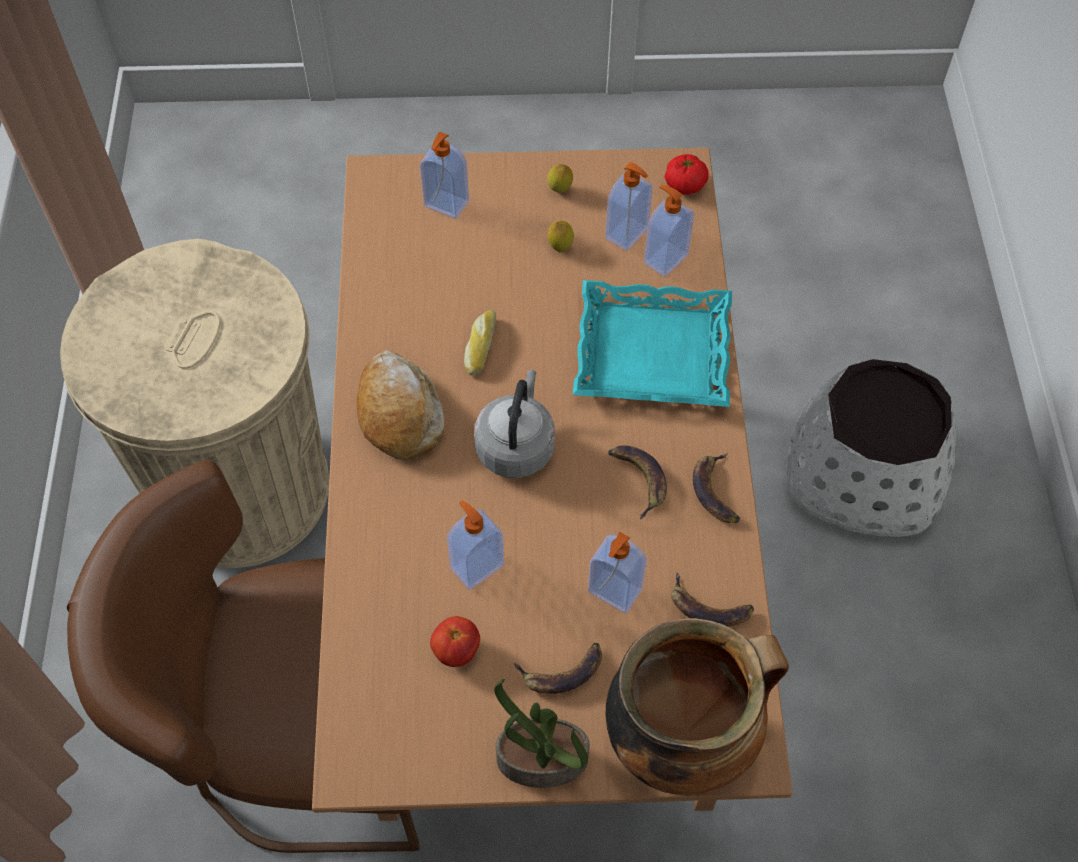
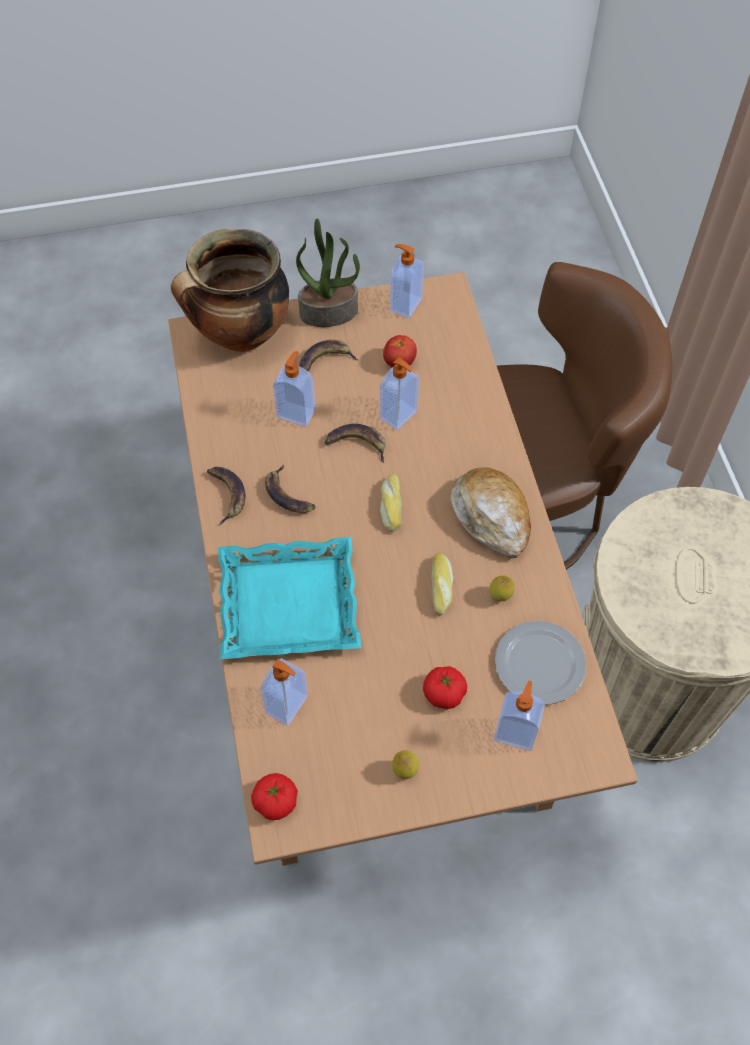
camera: 170 degrees right, 0 degrees up
(402, 257) = (538, 665): none -> plate
(505, 246) = (444, 693): none -> tomato
(516, 445) = (390, 506): grey kettle -> bread
(560, 247) = (391, 701): lemon -> lemon (500, 596)
(628, 234) = (327, 728): soap dispenser -> soap dispenser (405, 304)
(709, 607) = (227, 414): banana -> banana (356, 444)
(864, 471) = (94, 802): white planter -> none

